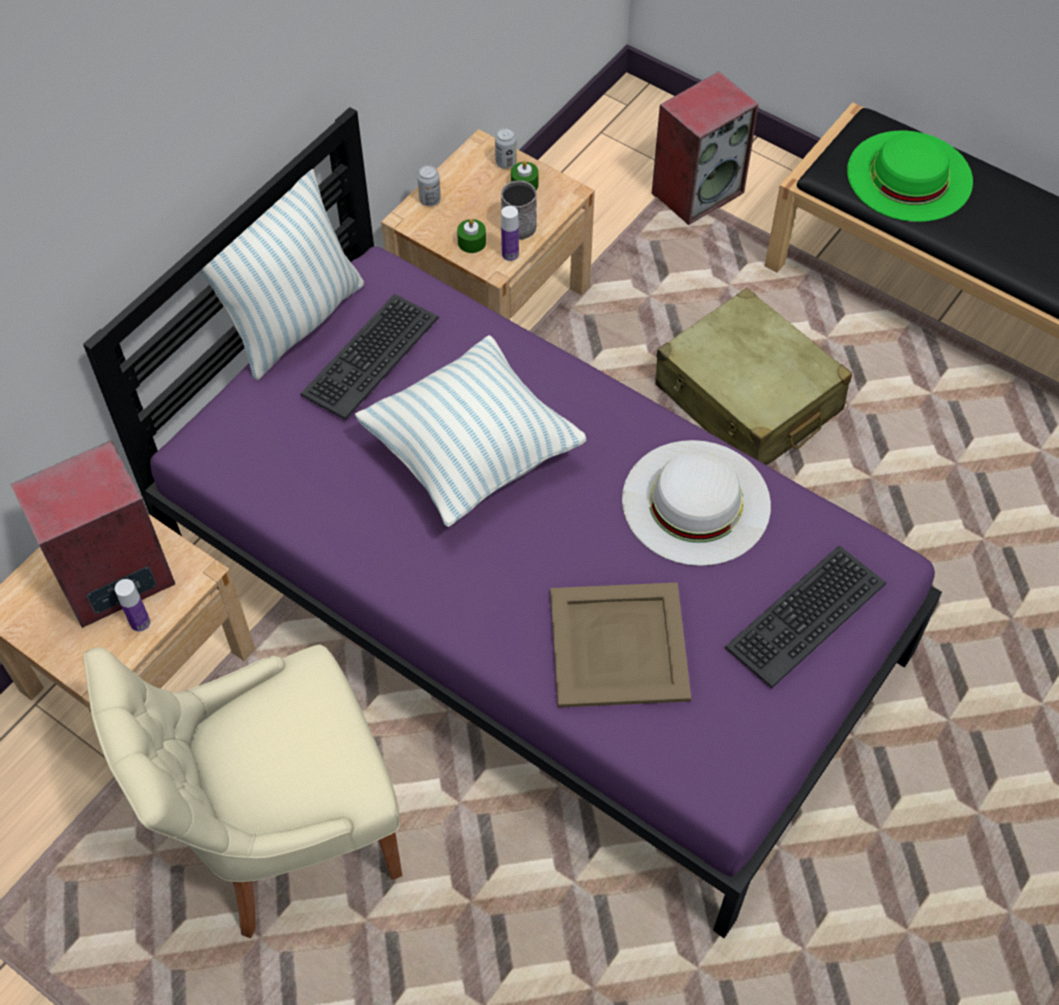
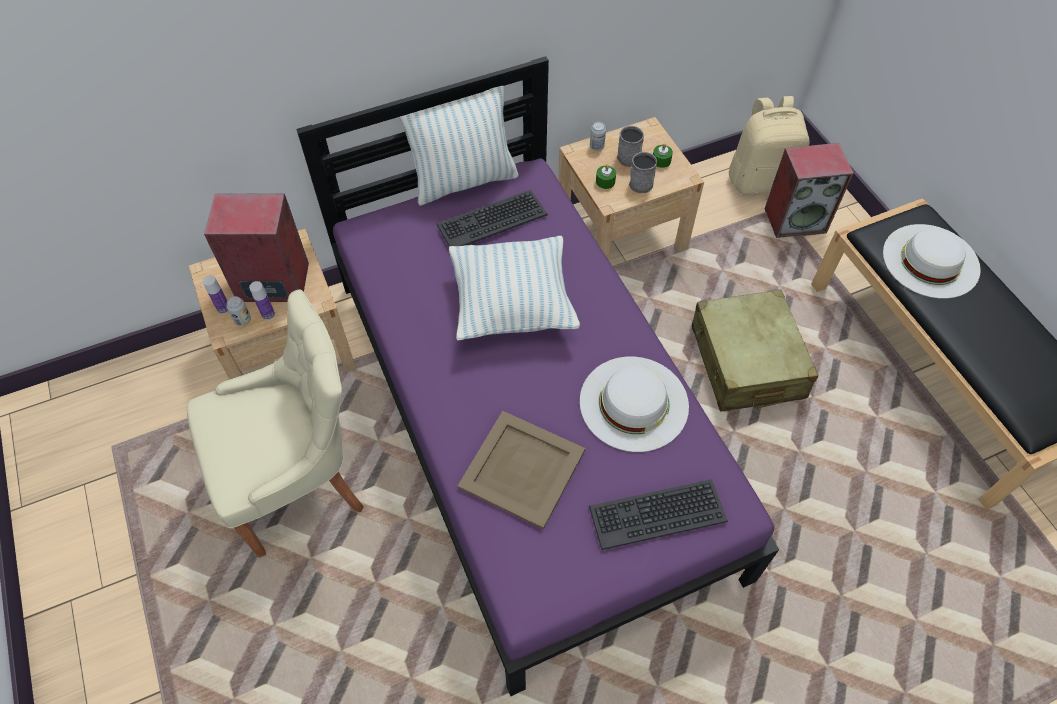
camera: 30 degrees right, 0 degrees up
(284, 833) = (301, 481): beige chair -> beige chair turned 150 degrees clockwise
(477, 196) = (627, 155): none -> grey mug
(506, 162) = (658, 143): can -> can (243, 320)
(510, 254) = (624, 198): bottle -> bottle (223, 308)
(623, 157) = (760, 180): none -> beige backpack
(909, 176) = (930, 260): green hat -> white hat

